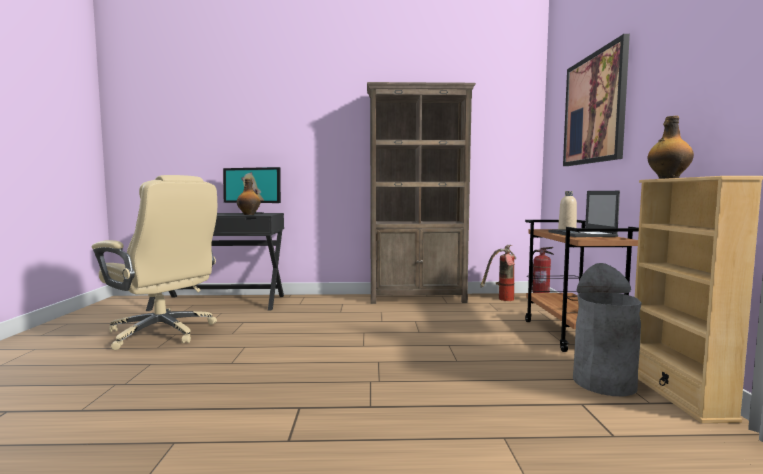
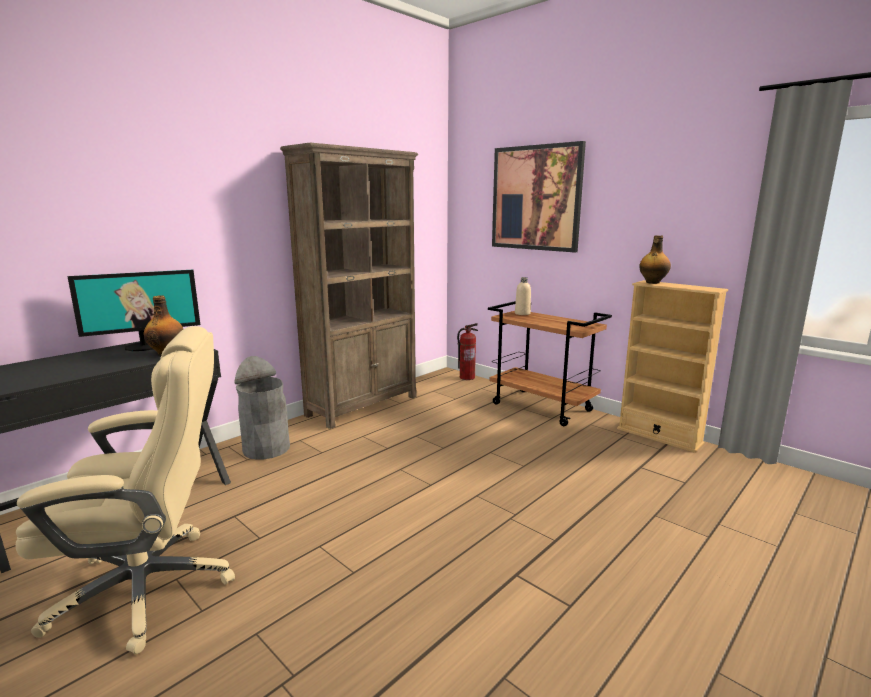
camera: 45 degrees left, 10 degrees up
(501, 300) = (436, 384): fire extinguisher -> none
(582, 234) = (554, 321): laptop -> none
(604, 383) = (622, 444): grey trash can -> grey trash can (266, 448)

